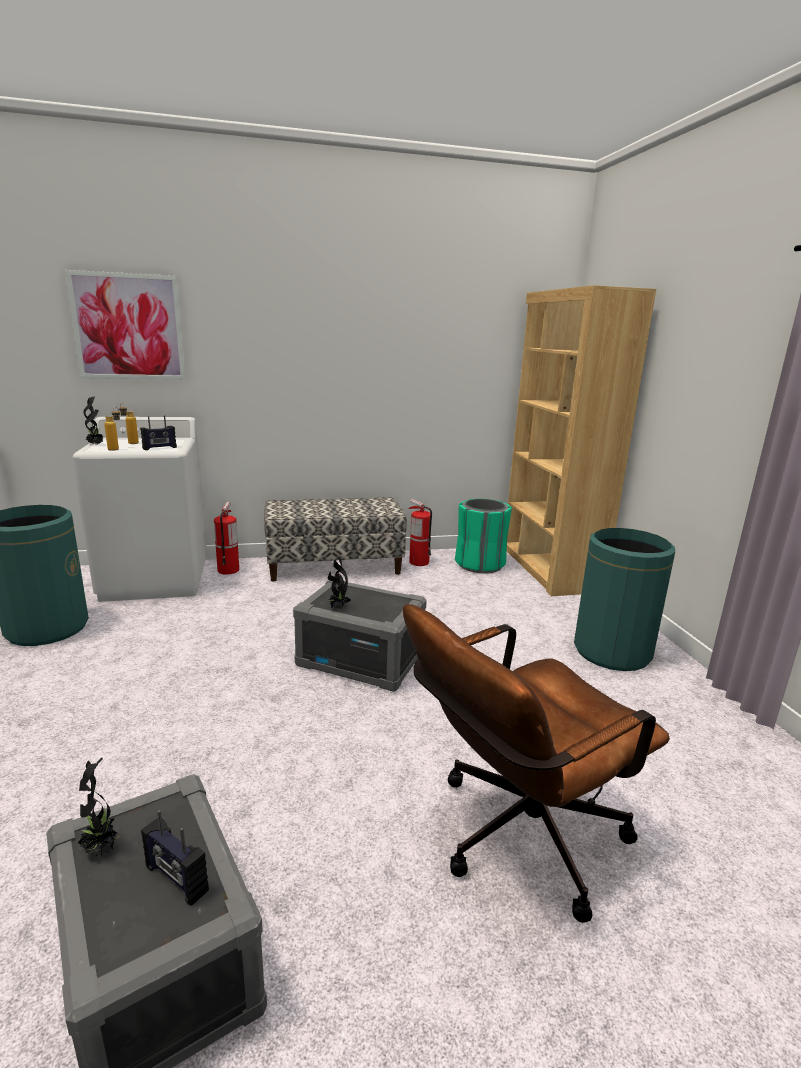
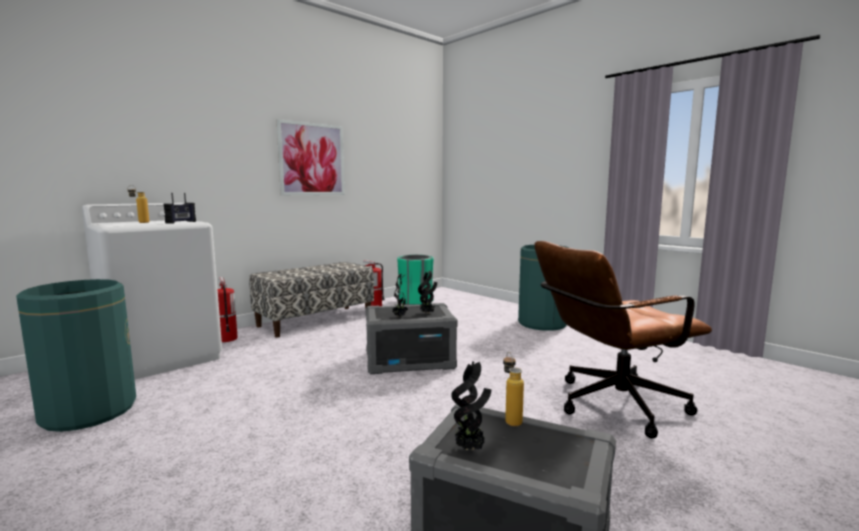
camera: 30 degrees left, 10 degrees down
(96, 444) = (107, 224): potted plant -> potted plant (427, 313)
(116, 449) = (139, 224): bottle -> bottle (510, 419)
(128, 327) = (117, 120): picture -> picture (312, 159)
(176, 879) = (541, 441): radio -> none
(515, 838) = (609, 406): brown office chair -> brown office chair turned 45 degrees clockwise
(548, 569) = (459, 297): brown bookcase -> none

